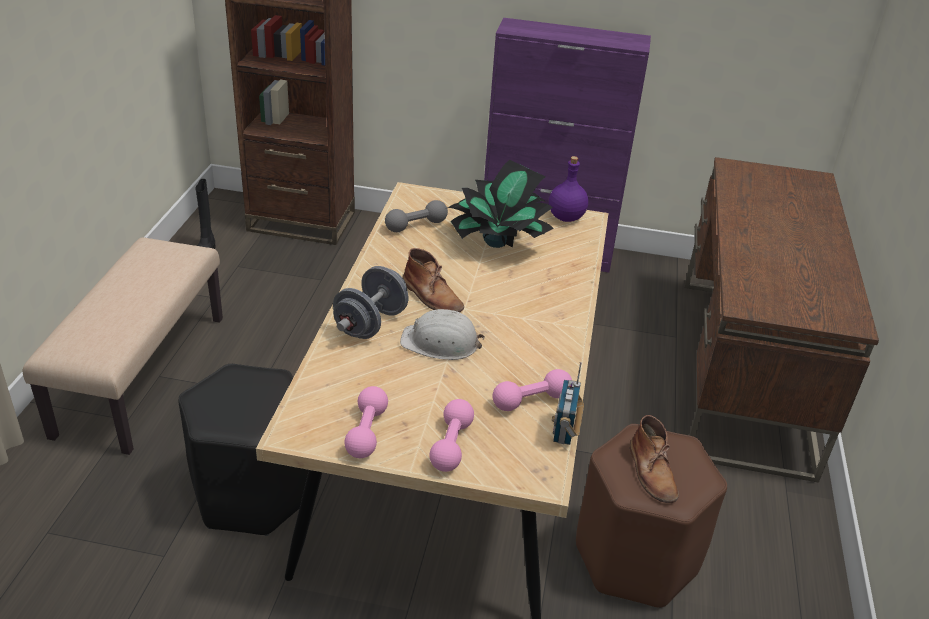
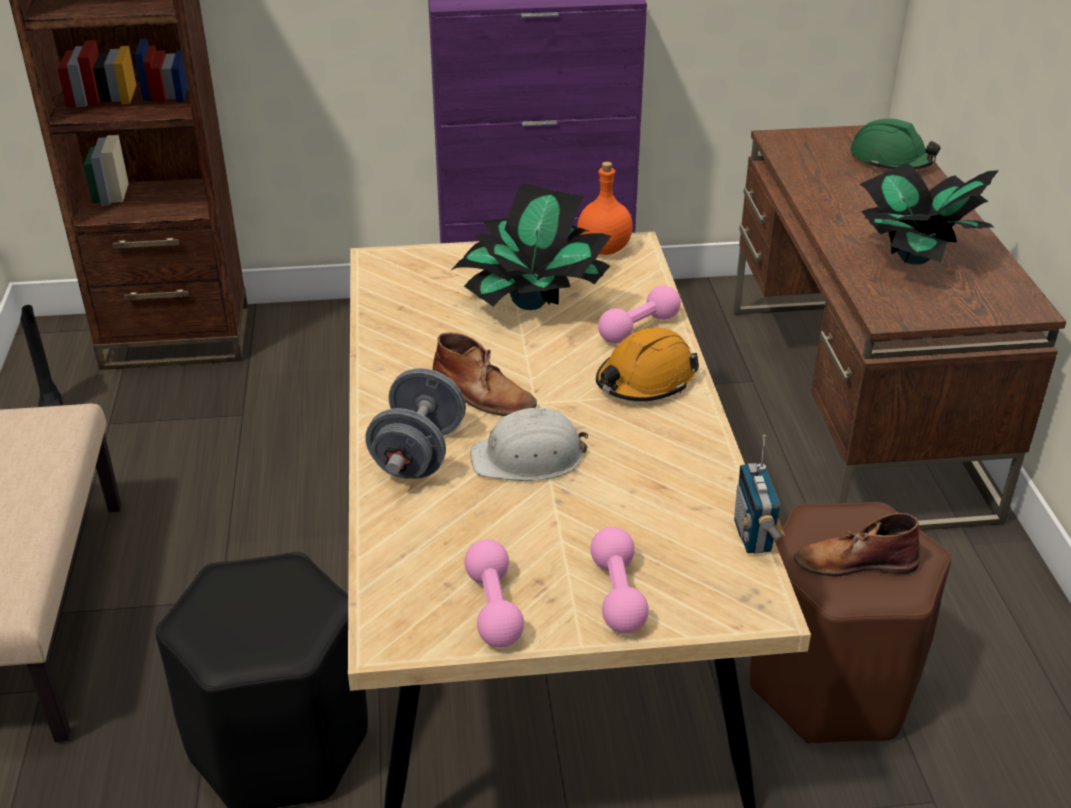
camera: 15 degrees left, 0 degrees up
(416, 226) = (409, 303): grey dumbbell -> none
(531, 400) = (689, 506): pink dumbbell -> pink dumbbell (639, 328)
(546, 311) = (645, 381): none -> orange hard hat
(565, 217) = (603, 249): purple bottle -> orange bottle
(652, 472) = (854, 562): brown boot -> brown boot turned 120 degrees clockwise
(785, 270) = (913, 258): none -> potted plant
(808, 198) = (890, 160): none -> green hard hat

